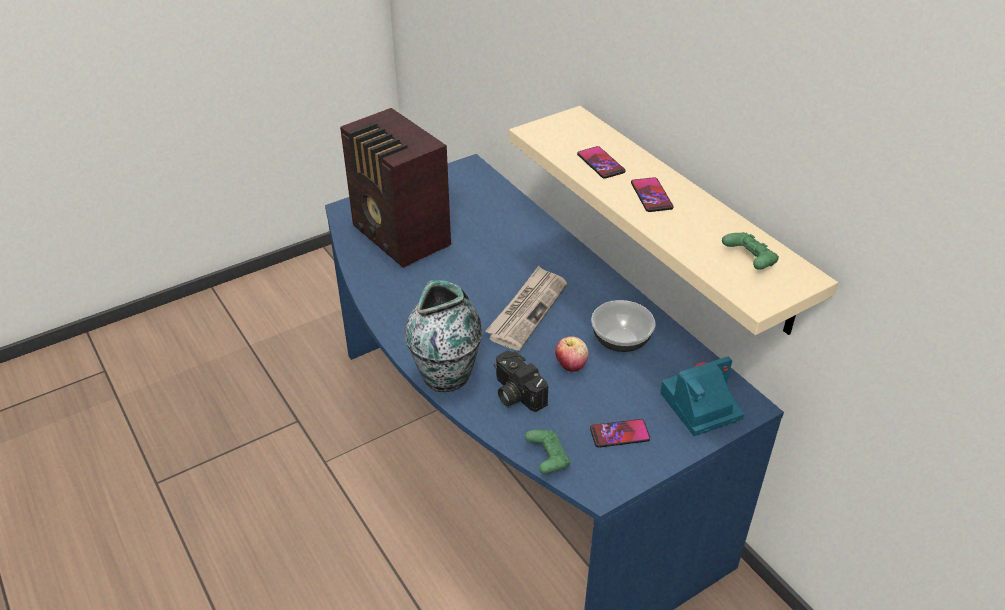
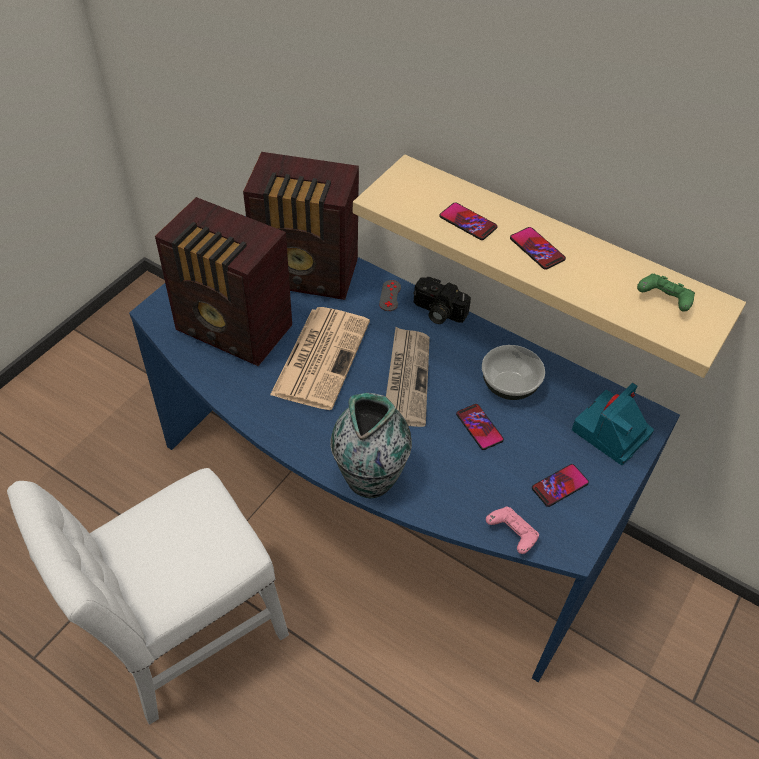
camera: 25 degrees left, 10 degrees up
(281, 510) = (185, 637): none -> white chair
(461, 274) = (321, 356): none -> newspaper
(489, 212) = (308, 275): none -> radio
(515, 393) = (445, 475): camera -> camera (437, 312)
(547, 459) = (511, 535): green game controller -> pink game controller
(552, 244) = (390, 296): none -> grey game controller
(571, 365) = (479, 427): apple -> phone

